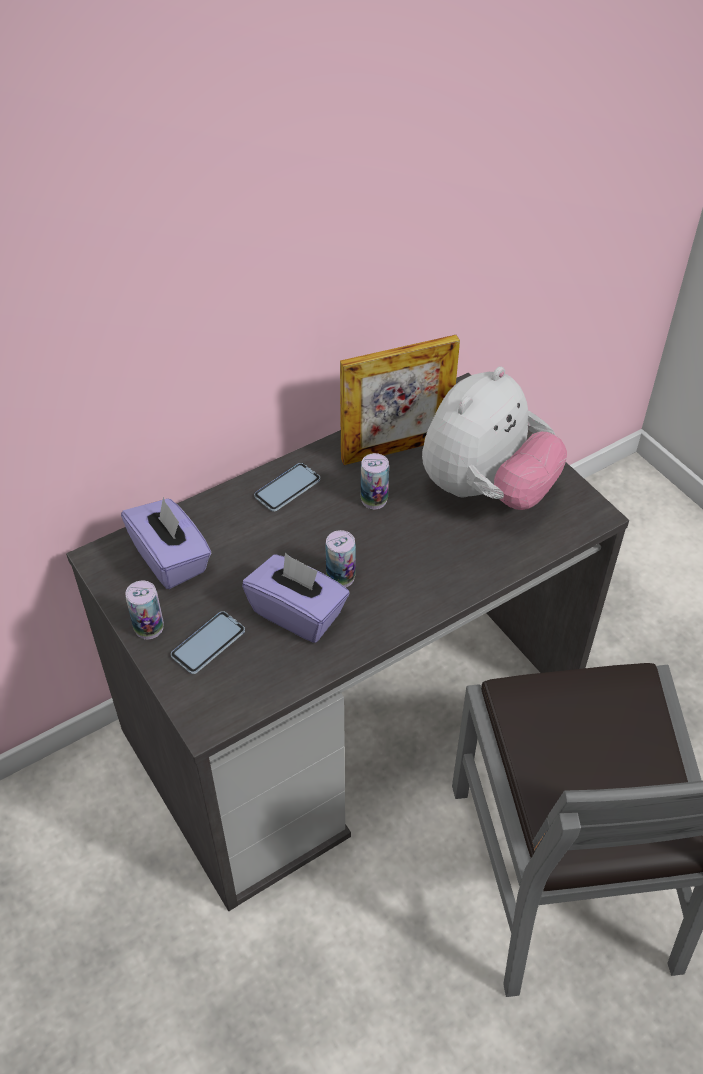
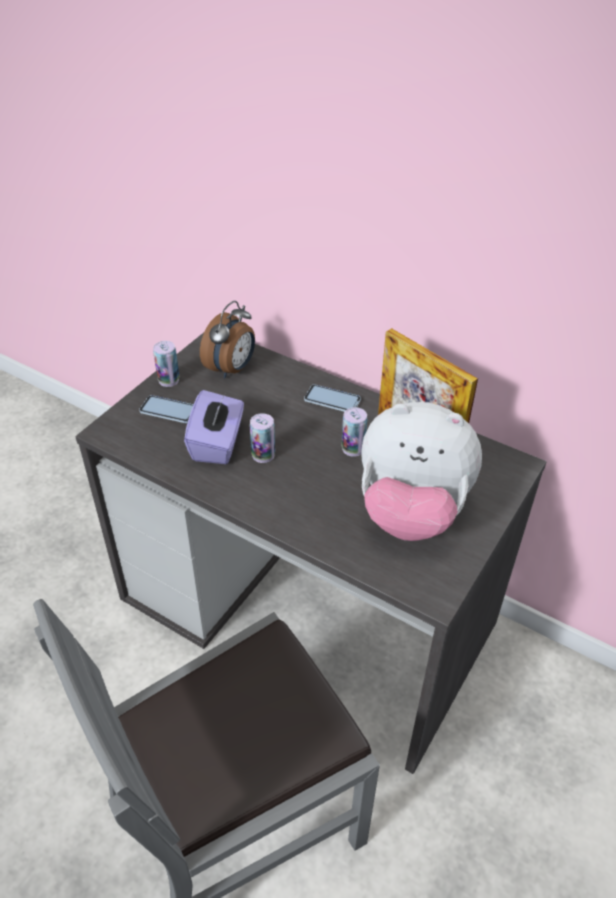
camera: 65 degrees right, 5 degrees down
(171, 558) = (232, 369): purple tissue box -> alarm clock

